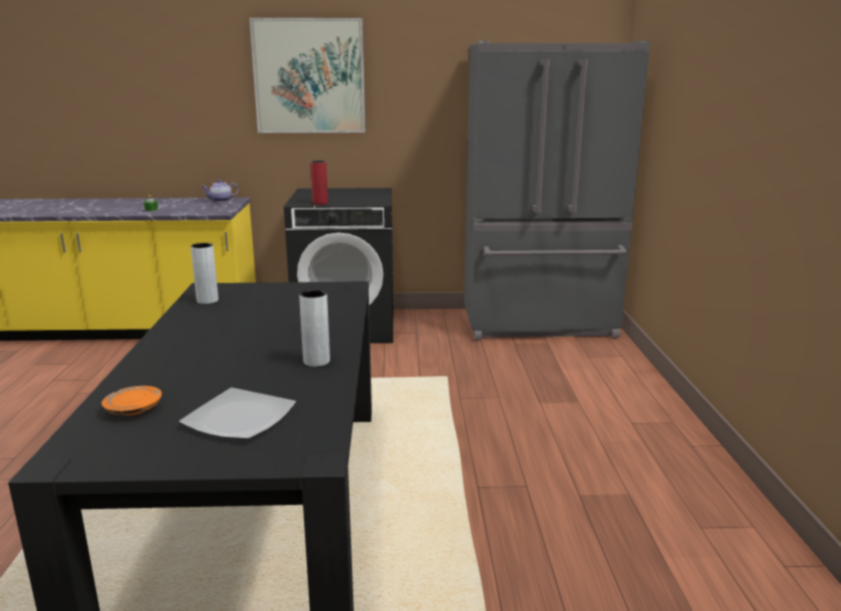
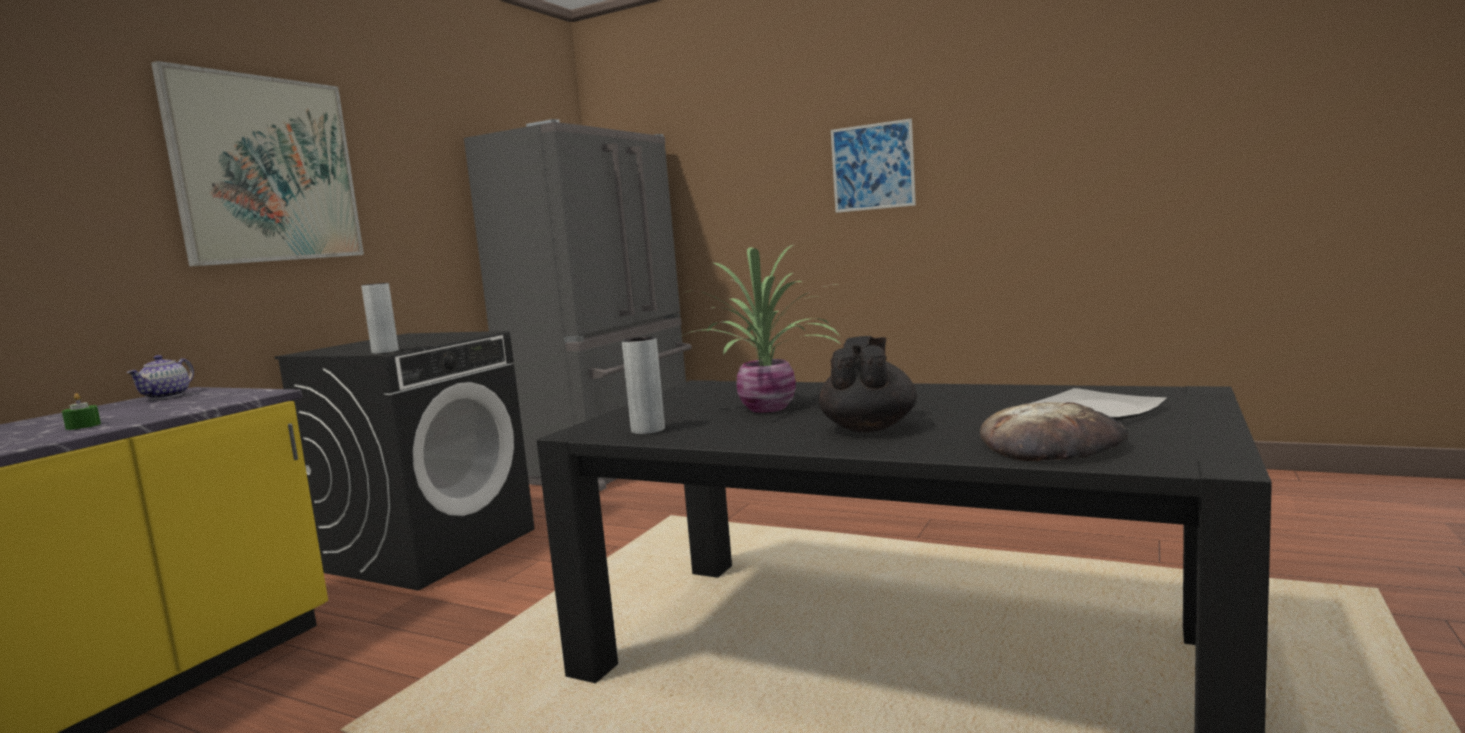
camera: 60 degrees left, 10 degrees down
(133, 409) = (1051, 444): orange plate -> bread
(199, 352) = (869, 428): none -> black teapot
(267, 318) = (771, 408): none -> potted plant
(316, 361) = (946, 393): grey vase -> grey vase (385, 352)
(320, 203) = (417, 346): red vase -> none
(753, 111) = (872, 167): none -> picture

